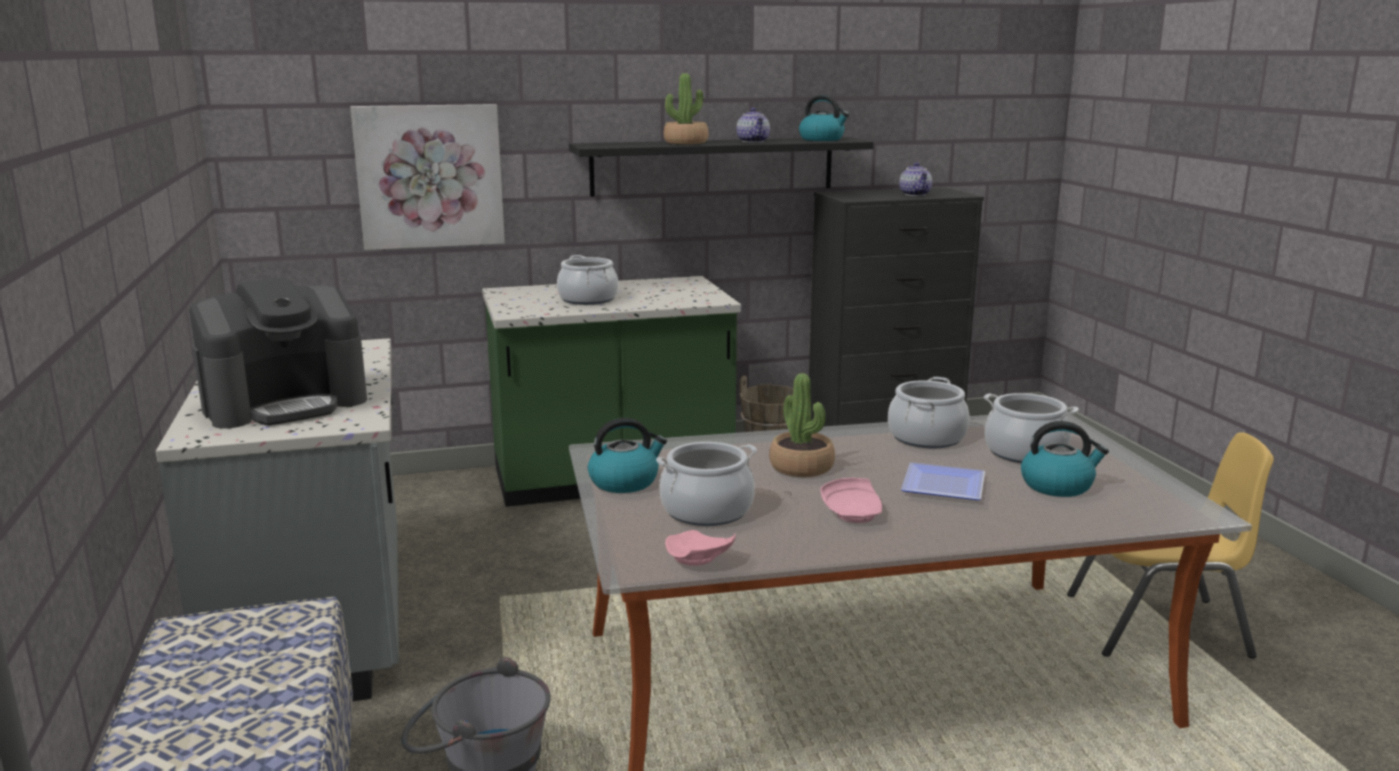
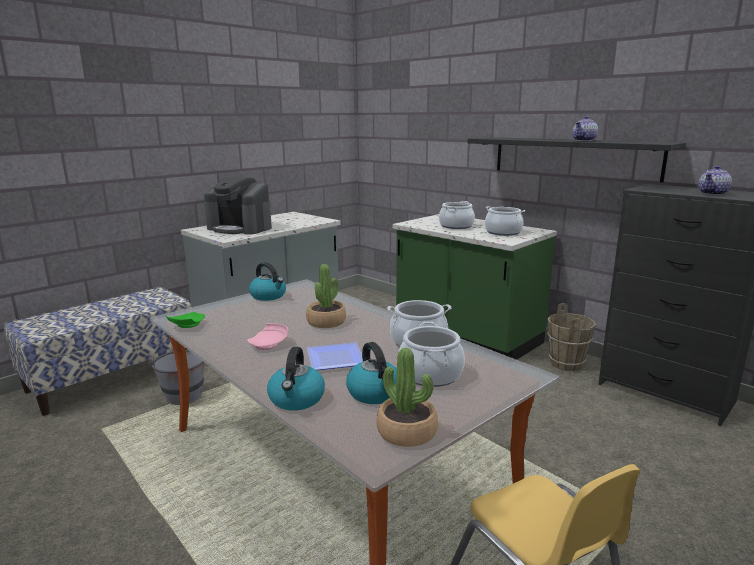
camera: 60 degrees right, 0 degrees up
(430, 176) = (426, 151): picture -> none
(686, 143) = (541, 139): potted plant -> potted plant (407, 432)
(698, 559) = (186, 325): pink plate -> green plate
(707, 511) = (246, 316): cooking pot -> cooking pot (503, 232)
(822, 139) = (643, 142): kettle -> kettle (296, 399)

